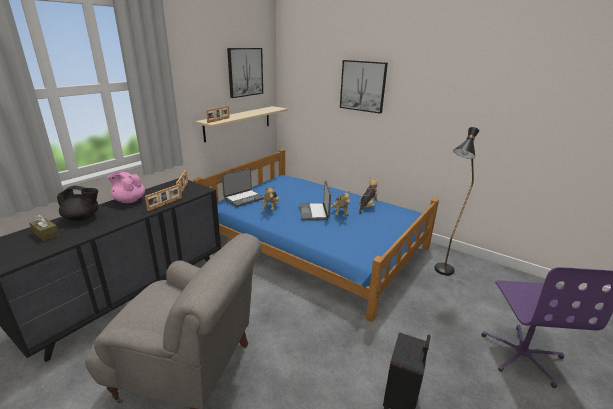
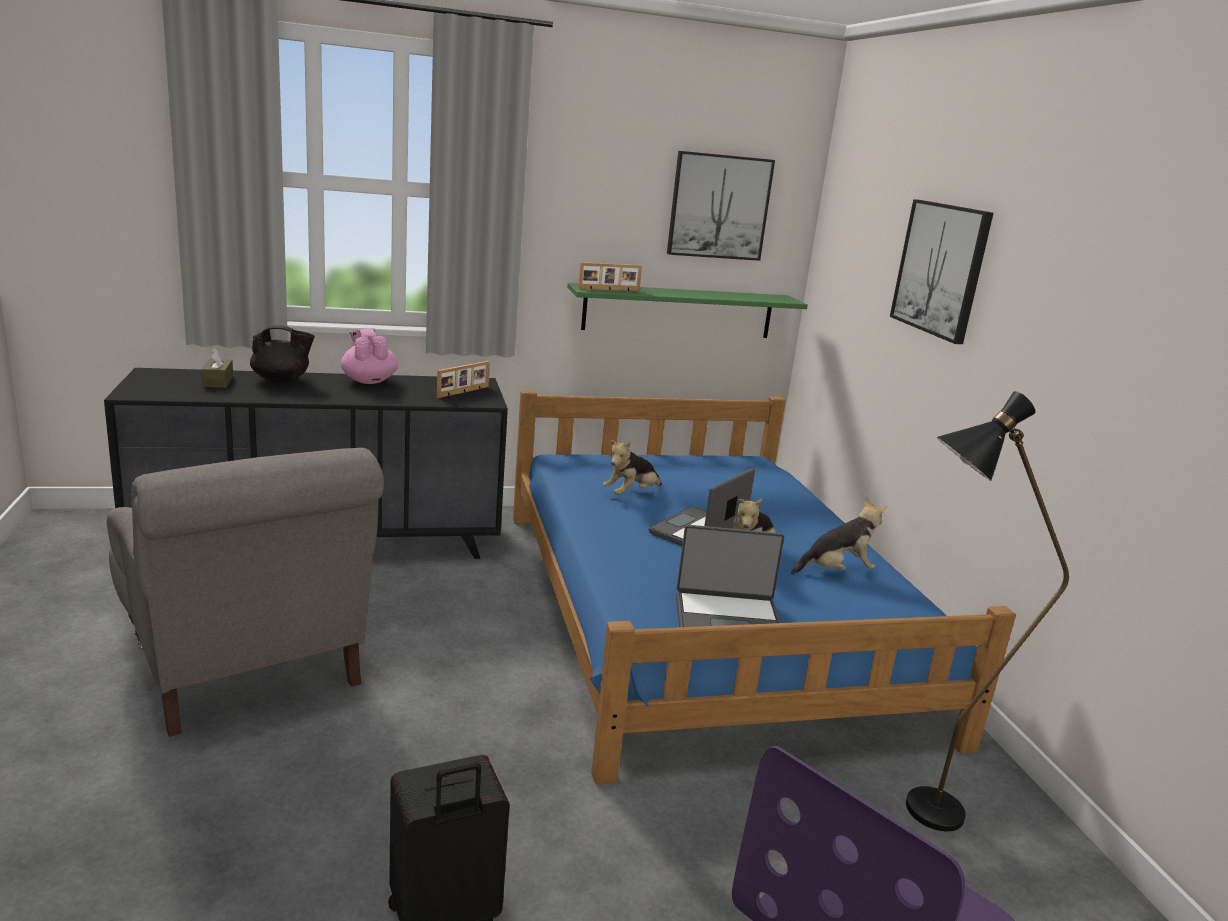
camera: 40 degrees right, 5 degrees down
(82, 218) = (282, 380): black teapot -> black teapot turned 45 degrees counterclockwise
(165, 204) = (400, 400): picture frame -> none
(238, 123) = (678, 311): beige shelf -> green shelf
(243, 198) = (611, 464): laptop -> laptop (727, 617)

